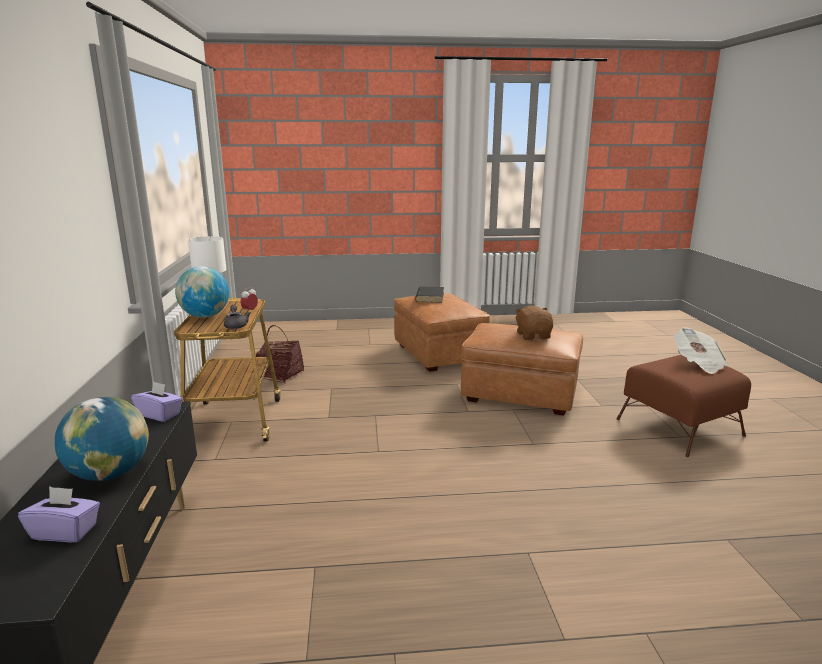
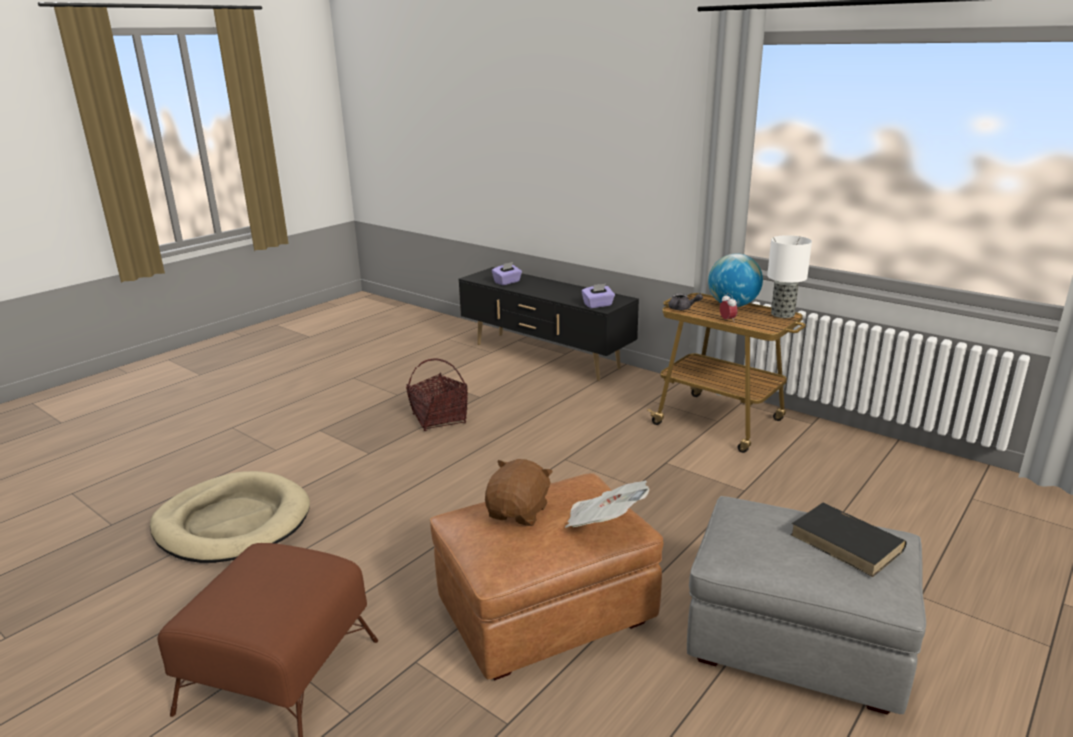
camera: 135 degrees right, 5 degrees up
(110, 474) = (543, 290): globe -> none
(280, 375) = (829, 476): basket -> basket (439, 419)
(438, 354) = (796, 643): brown ottoman -> grey ottoman
(533, 336) = (519, 512): brown plush toy -> brown plush toy turned 105 degrees counterclockwise
(698, 363) = (246, 601): newspaper -> newspaper (604, 523)
(712, 540) = (233, 522): none -> beige dog bed

